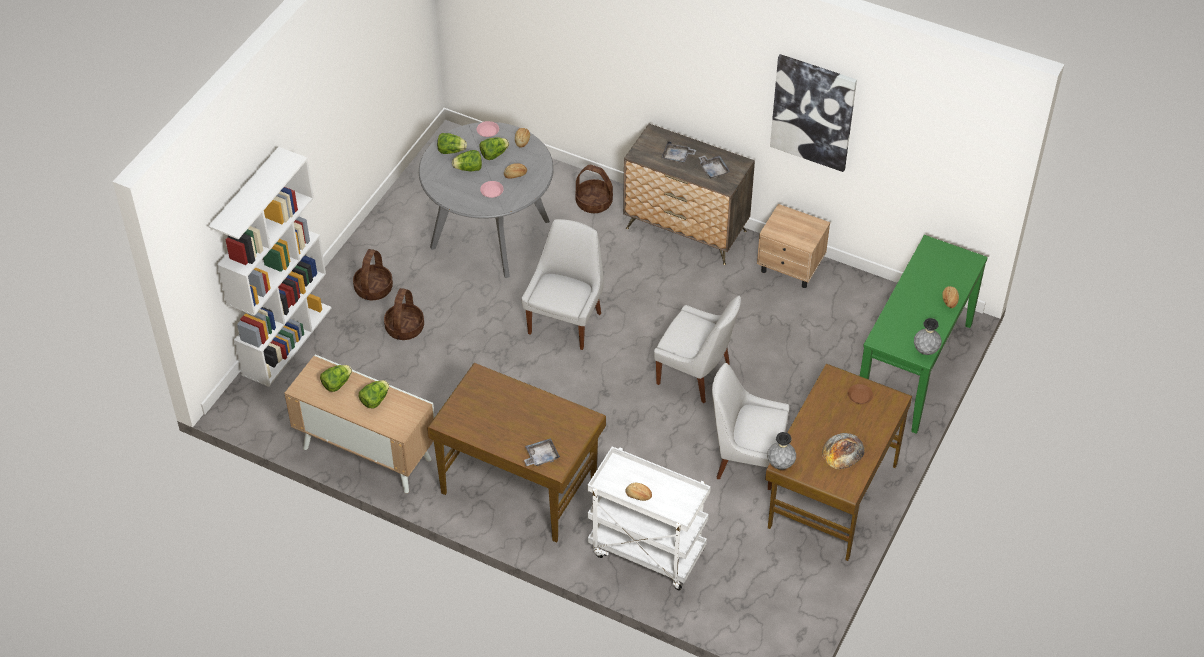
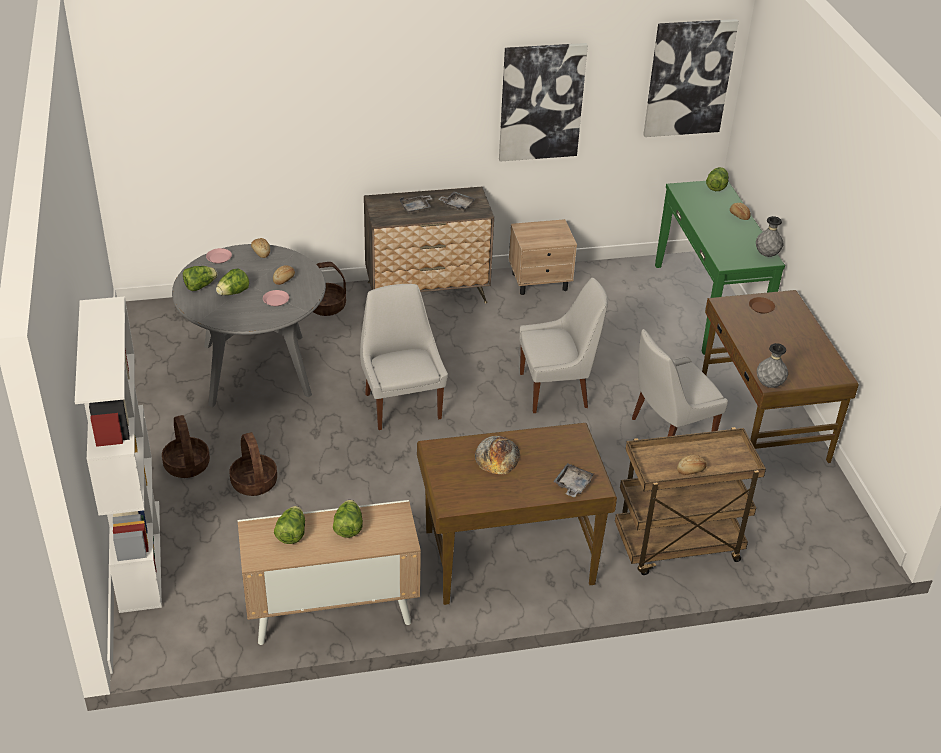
camera: 40 degrees left, 10 degrees down
(494, 154) = (246, 272): lettuce -> lettuce (716, 186)
(645, 552) = (677, 548): white cart -> brown cart
(843, 451) = (800, 351): bread -> bread (497, 455)
(959, 149) = (688, 78): none -> picture

